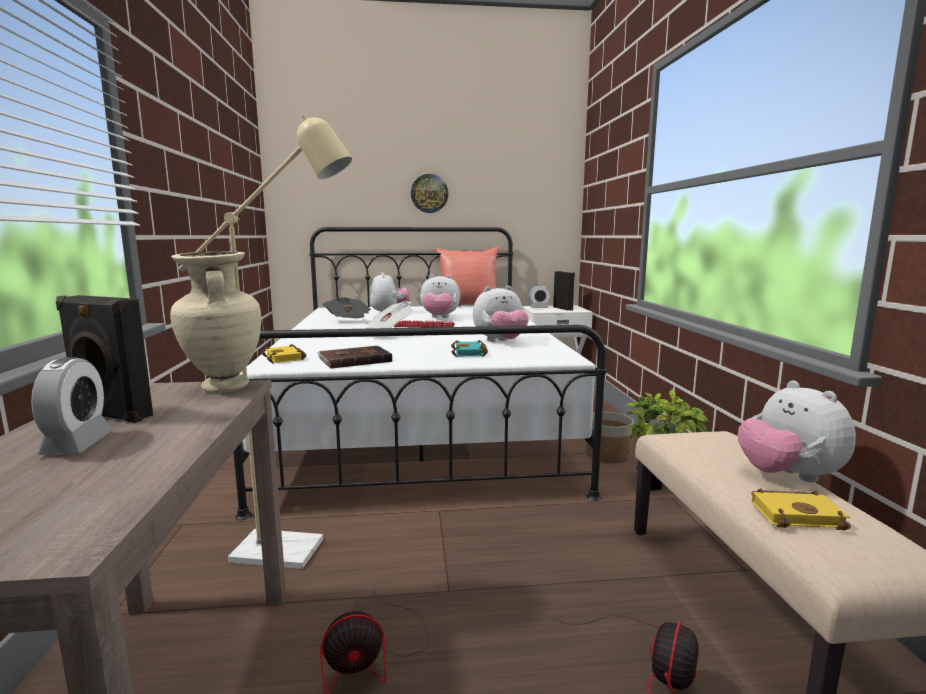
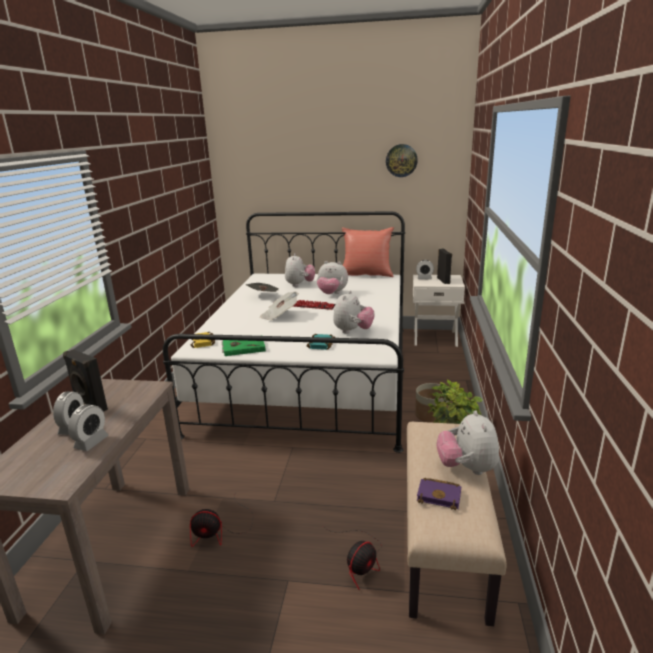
camera: 15 degrees right, 10 degrees up
(130, 461) = (91, 442): none -> alarm clock
(223, 388) = (146, 387): beige vase -> none
(292, 551) = (199, 464): beige floor lamp -> none
(354, 360) = (243, 347): brown book -> green book
(429, 193) = (337, 184): wall clock -> wall clock (401, 160)
(500, 342) = (353, 331): plush toy -> plush toy turned 60 degrees counterclockwise
(797, 514) = (440, 496): yellow book -> purple book

